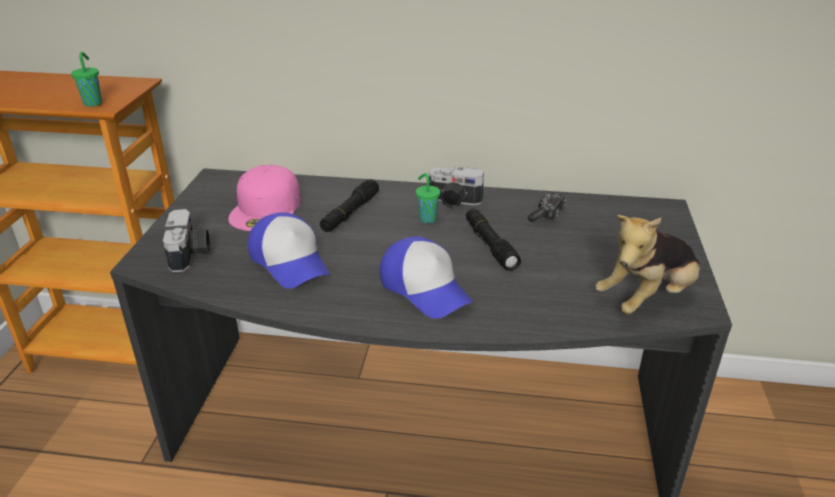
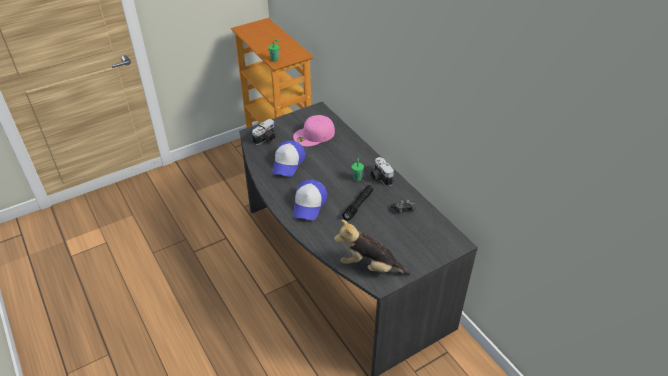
camera: 50 degrees right, 10 degrees up
(350, 213) = (336, 156): black flashlight -> none

